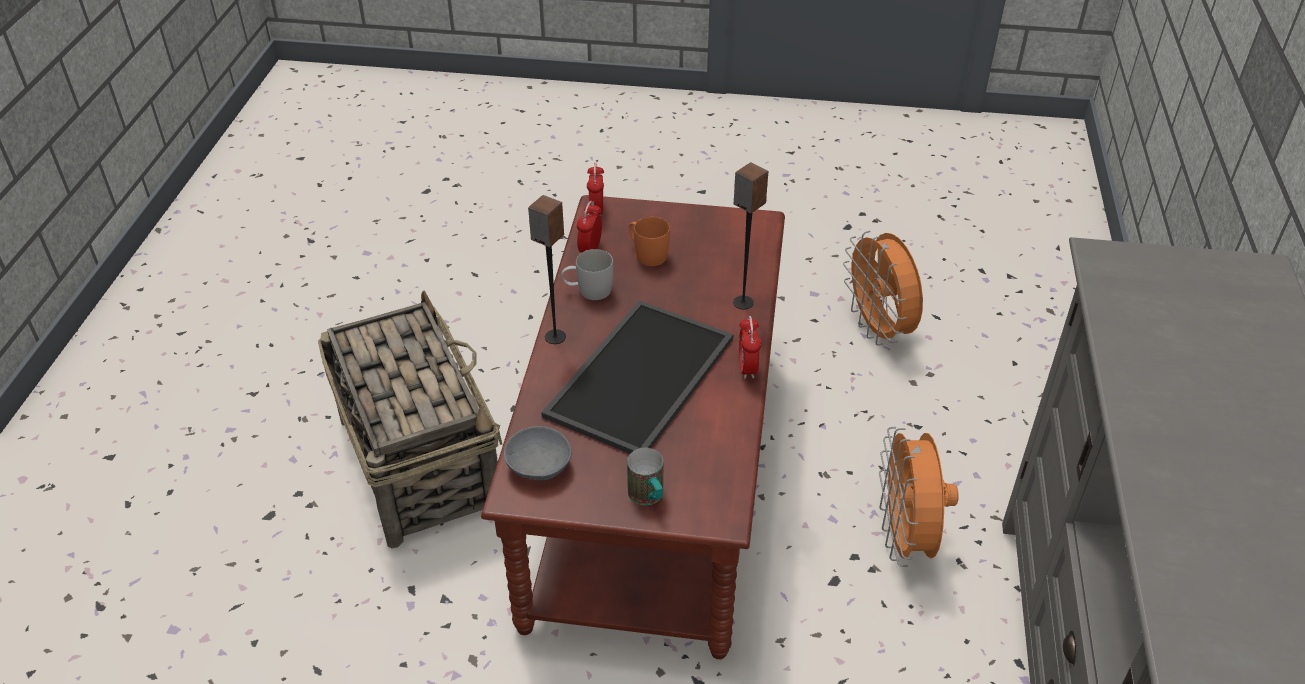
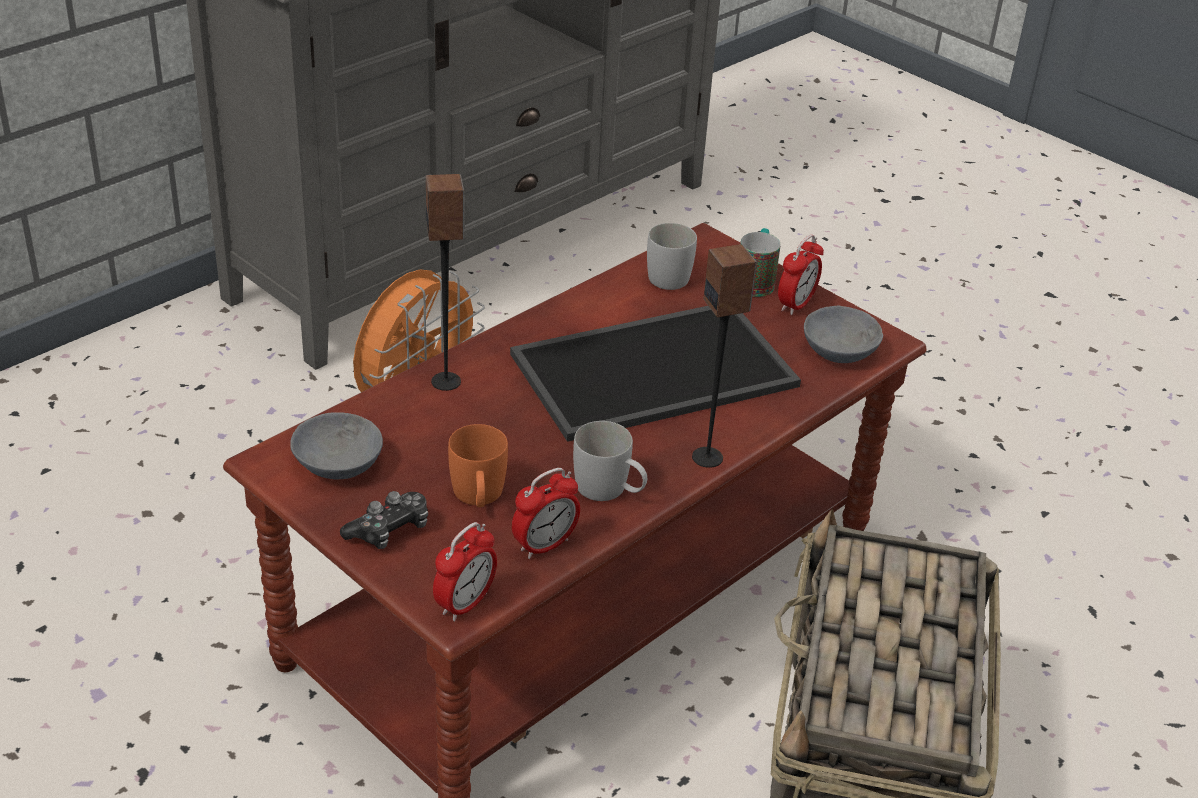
camera: 145 degrees left, 5 degrees down
(667, 221) = (389, 530): none -> game controller
(712, 465) = (671, 274): none -> white mug
(732, 234) = (335, 464): none -> grey bowl
(747, 368) = (533, 323): alarm clock -> alarm clock (796, 304)
(879, 329) = (108, 594): orange fan -> none

